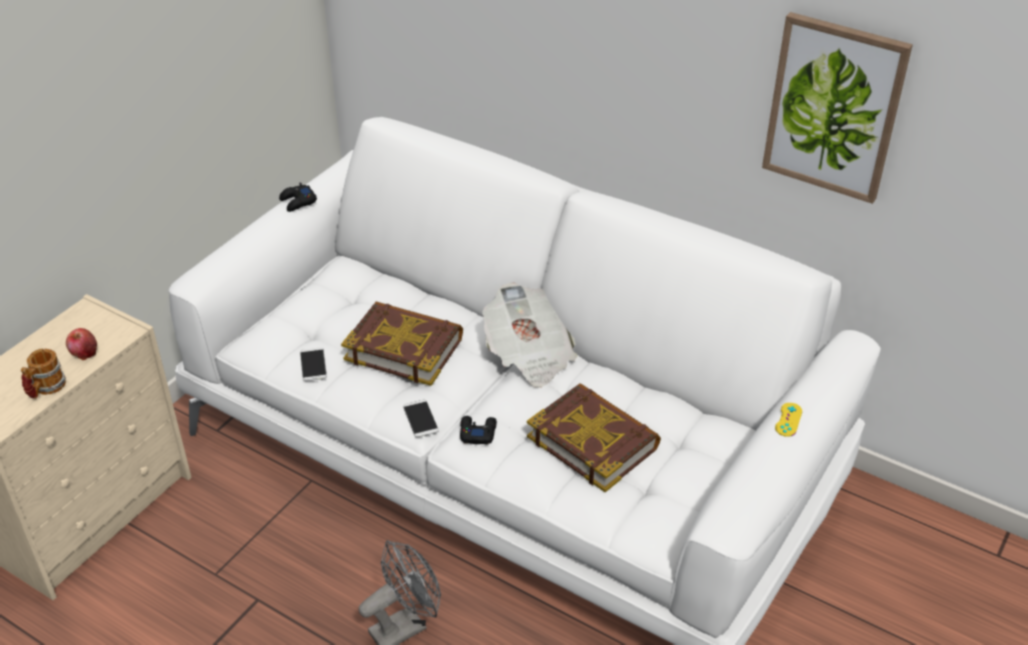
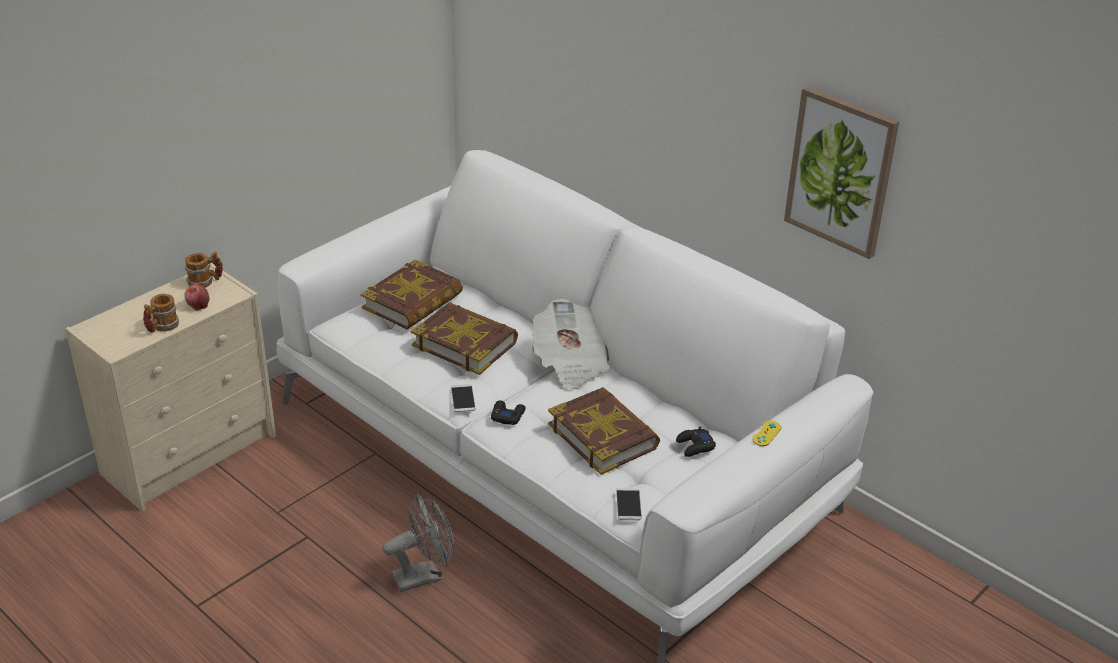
camera: 10 degrees right, 5 degrees down
(86, 320) = (205, 282): none -> mug
(298, 202) = (402, 214): black game controller -> black game controller (695, 446)
(313, 365) = (385, 346): phone -> phone (628, 504)
(330, 304) = (413, 301): none -> book

